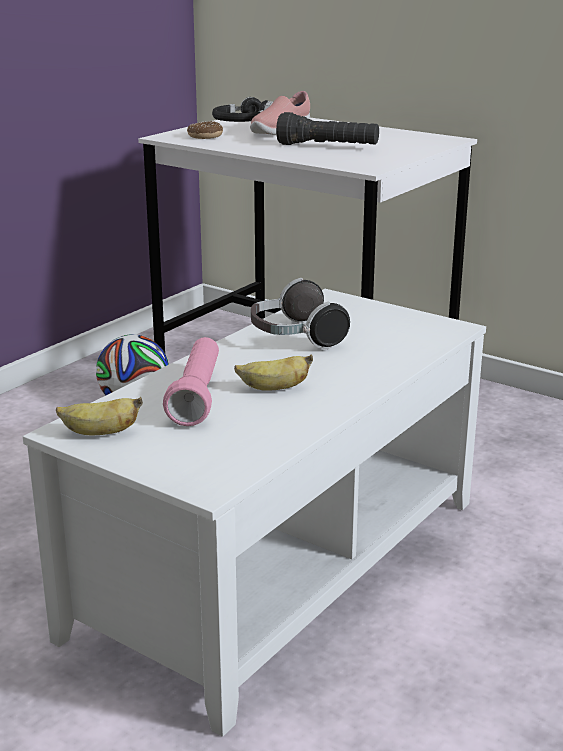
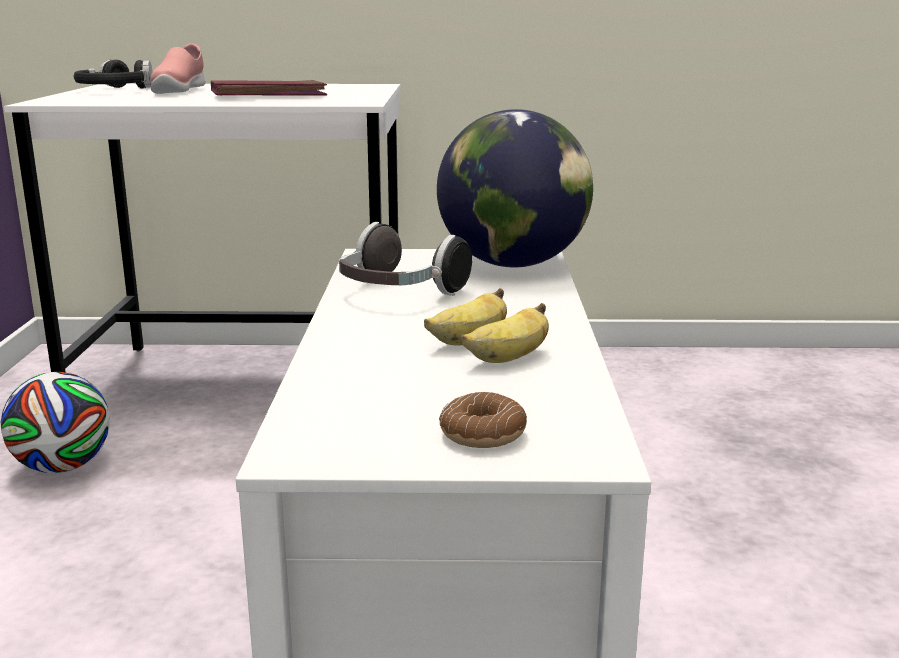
camera: 35 degrees left, 5 degrees down
(99, 433) = (347, 441): banana -> banana (508, 359)
(197, 396) = (397, 370): pink flashlight -> none
(205, 136) = (95, 99): donut -> donut (483, 434)
(327, 147) = (268, 95): black flashlight -> red book
(419, 332) = (514, 264): none -> globe

